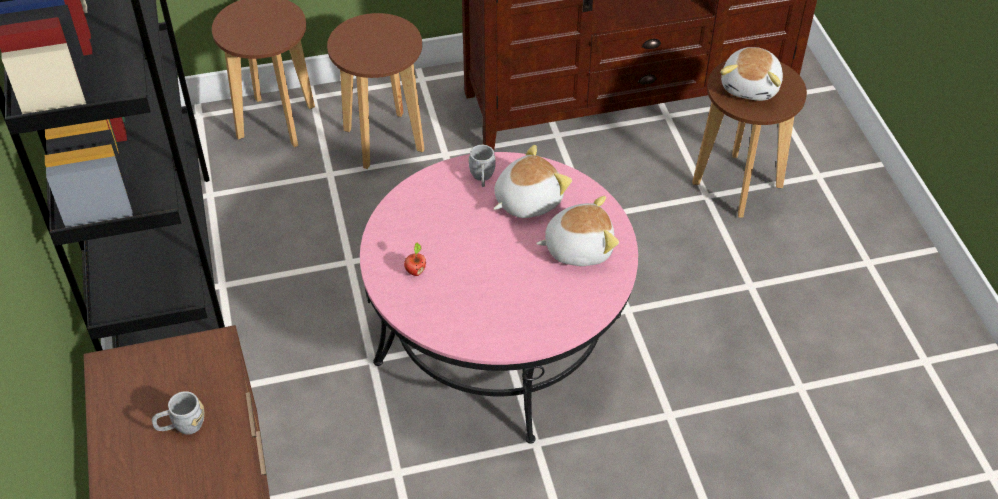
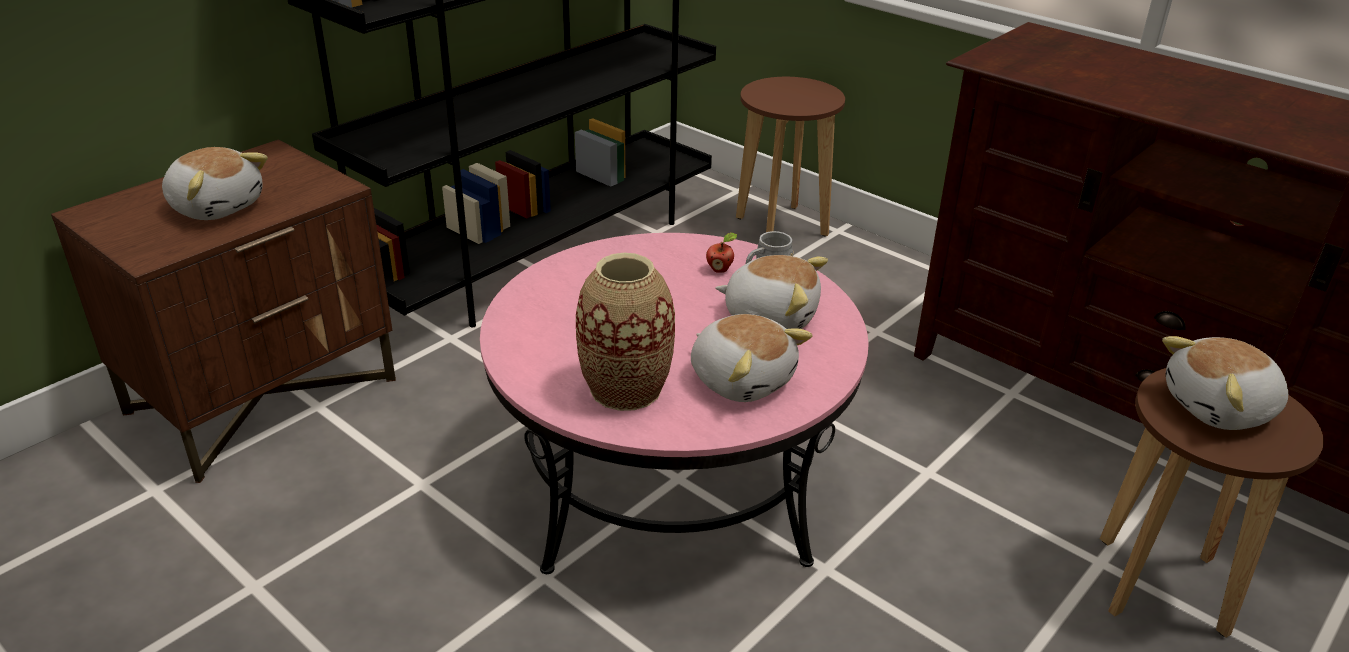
camera: 55 degrees right, 15 degrees down
(182, 426) = (217, 206): grey mug -> plush toy
(384, 140) = (842, 289): brown stool -> none
(415, 271) = (581, 286): apple -> apple (720, 269)
(546, 303) = (625, 388): none -> vase

